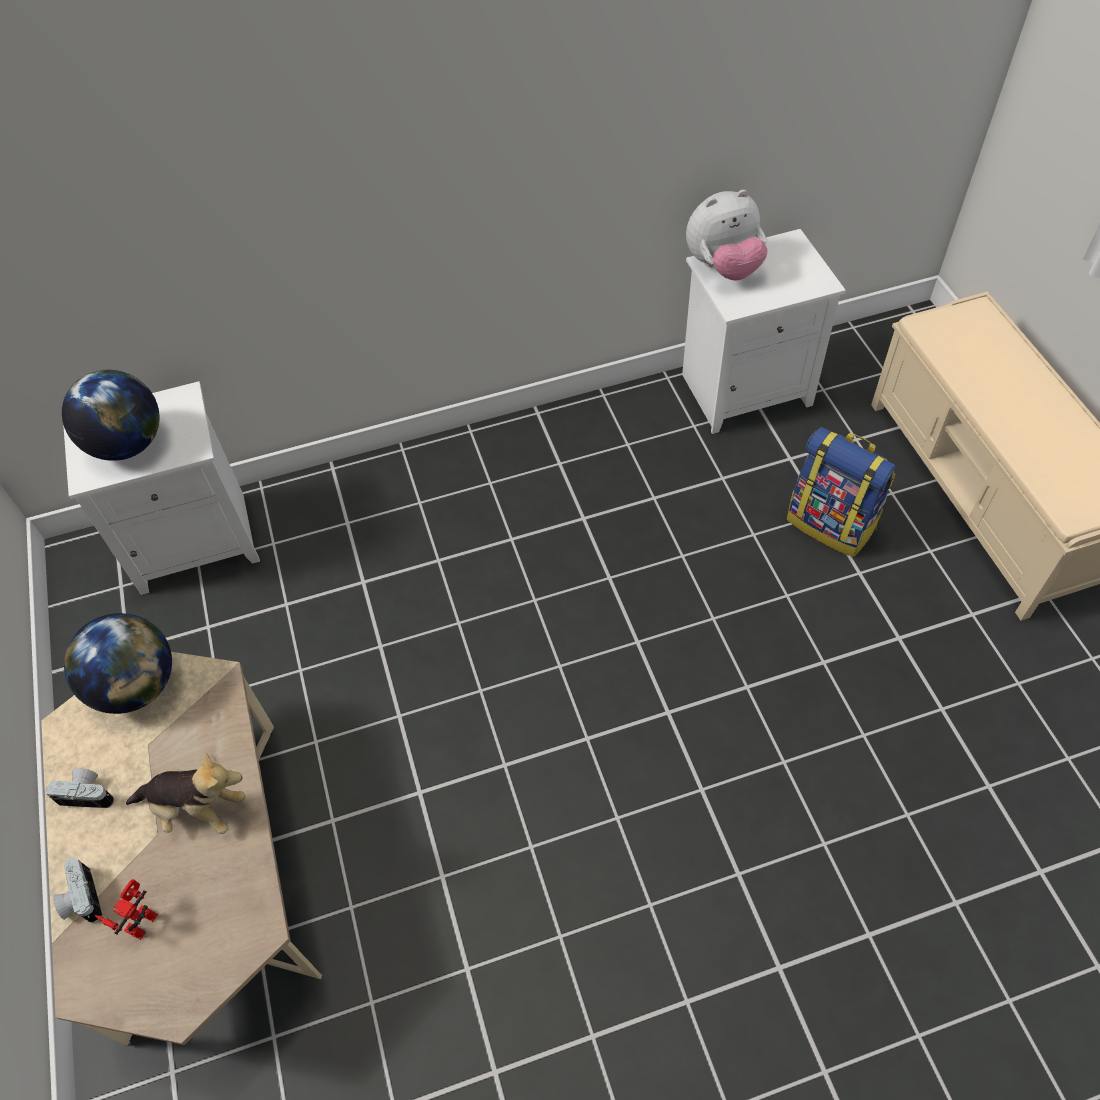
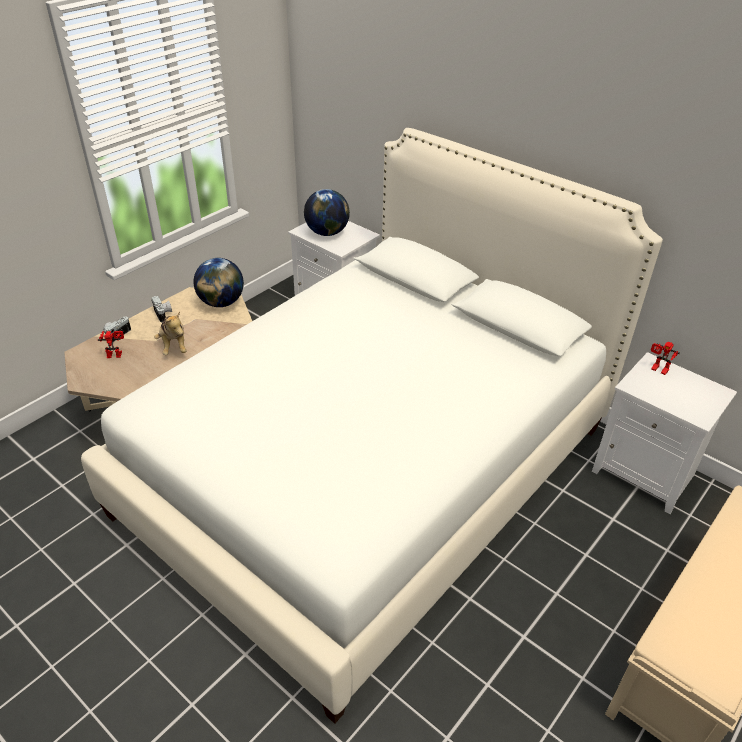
camera: 55 degrees right, 15 degrees down
(558, 664) = (370, 469): none -> white bed
(723, 268) = (658, 370): plush toy -> toy robot
(832, 524) = (582, 562): backpack -> none

